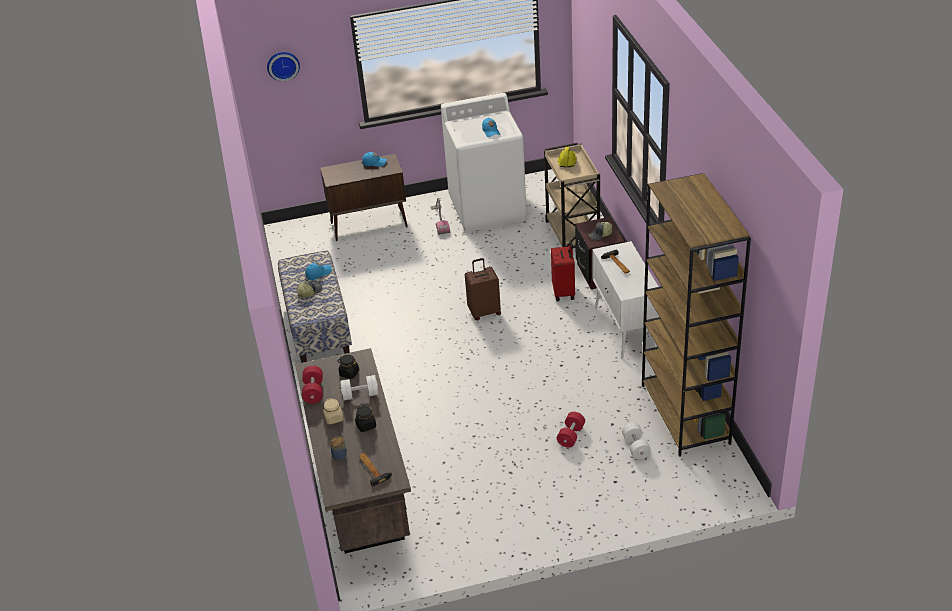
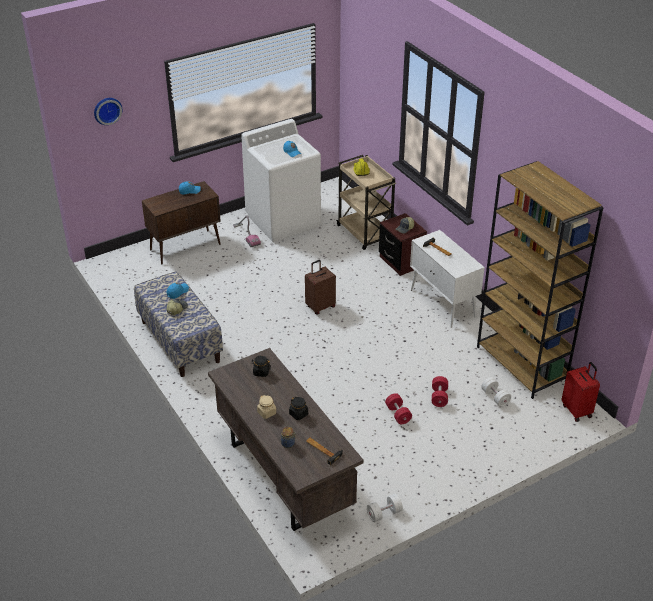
camera: 20 degrees left, 0 degrees up
(313, 391) = (237, 393): red dumbbell -> red dumbbell (398, 414)
(360, 395) = (280, 389): white dumbbell -> white dumbbell (384, 513)
(564, 292) = (379, 281): red suitcase -> red suitcase (577, 410)

